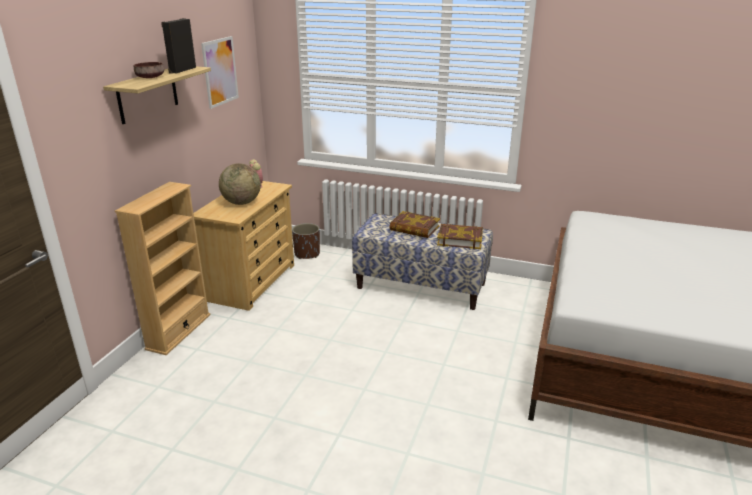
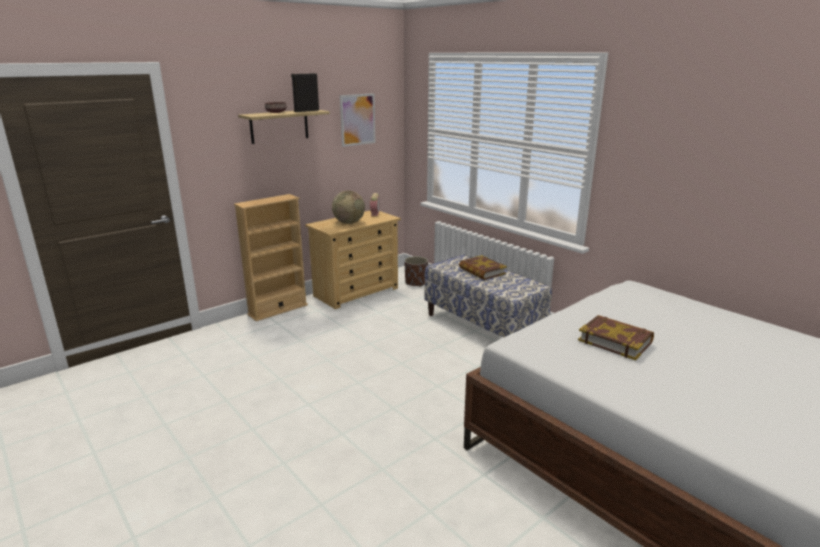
camera: 30 degrees right, 5 degrees down
(460, 239) = (511, 287): book -> book (615, 341)

